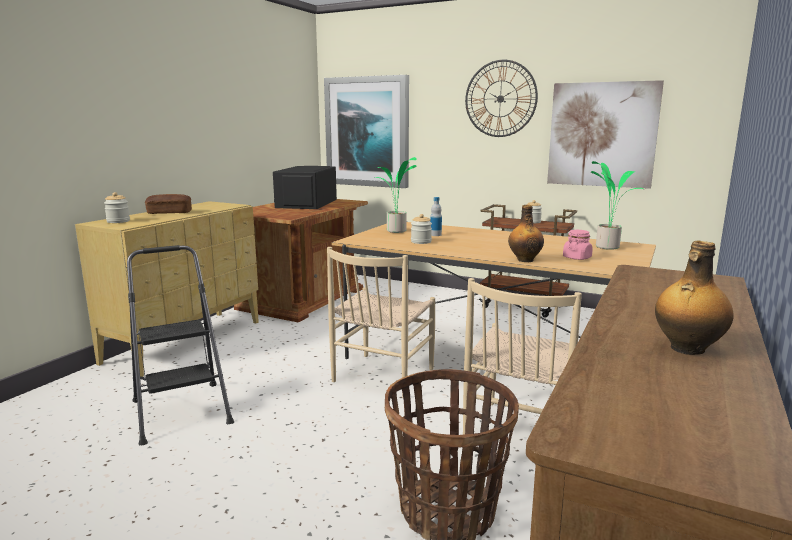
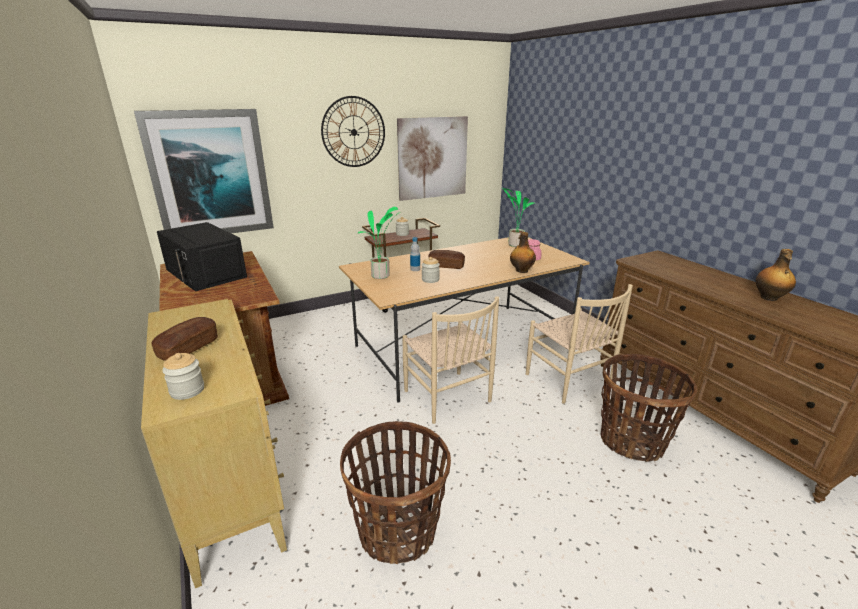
camera: 55 degrees left, 10 degrees up
(181, 409) = (398, 531): black step ladder -> basket
(468, 240) = (446, 266): none -> bread

